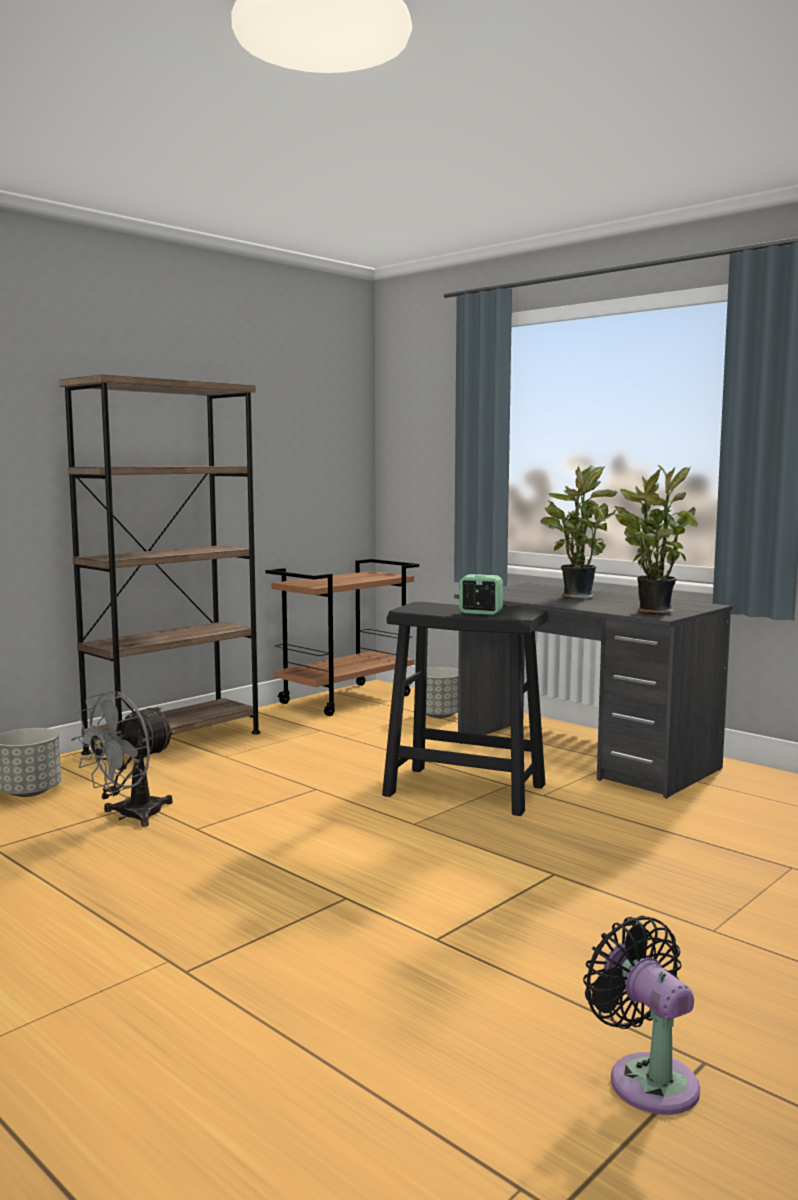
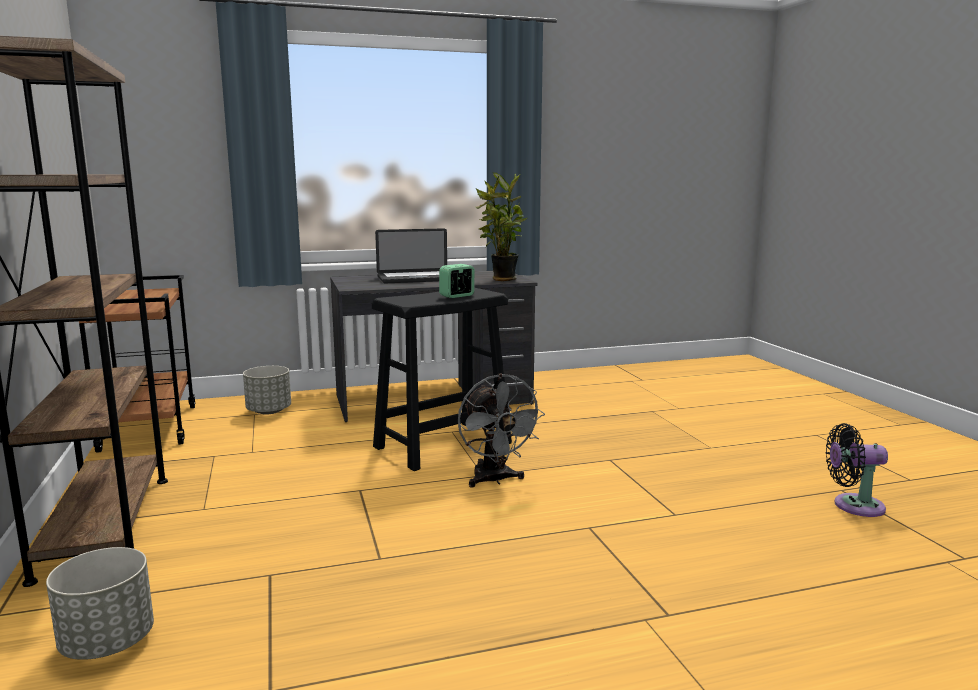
camera: 60 degrees left, 5 degrees up
(130, 816) = (297, 587): grey fan -> grey fan (495, 480)
(575, 596) = (416, 279): potted plant -> laptop

